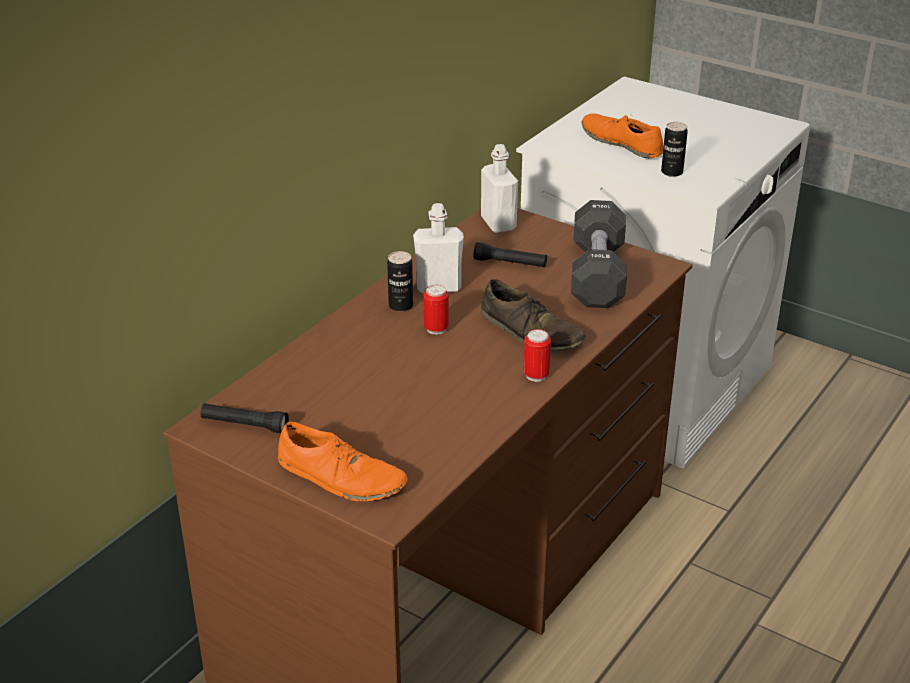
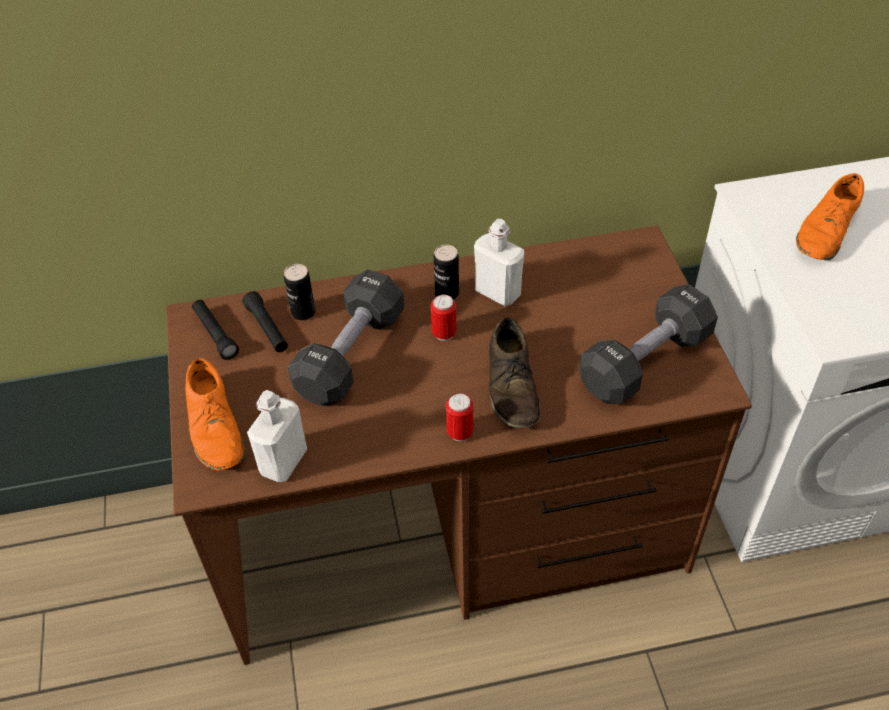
camera: 45 degrees right, 15 degrees up
(383, 377) = (350, 354): none -> black dumbbell
(498, 223) = (629, 254): white bottle -> white bottle (283, 461)
(510, 263) = (585, 303): black flashlight -> black flashlight (267, 328)
(622, 143) = (827, 230): orange shoe -> orange shoe turned 150 degrees counterclockwise
(672, 172) = (832, 293): can -> can (303, 312)

